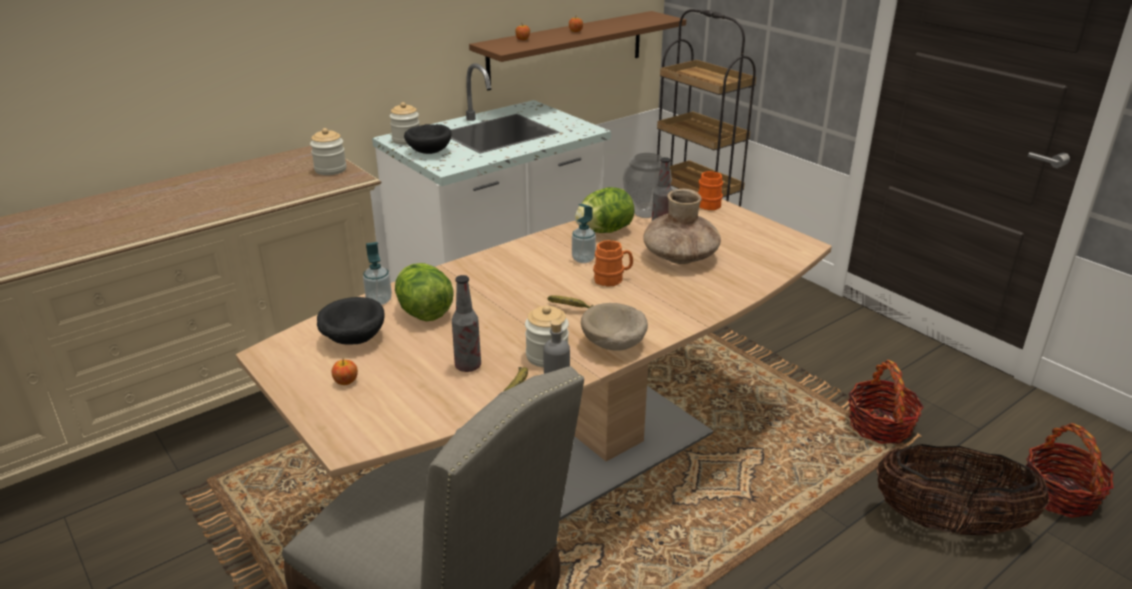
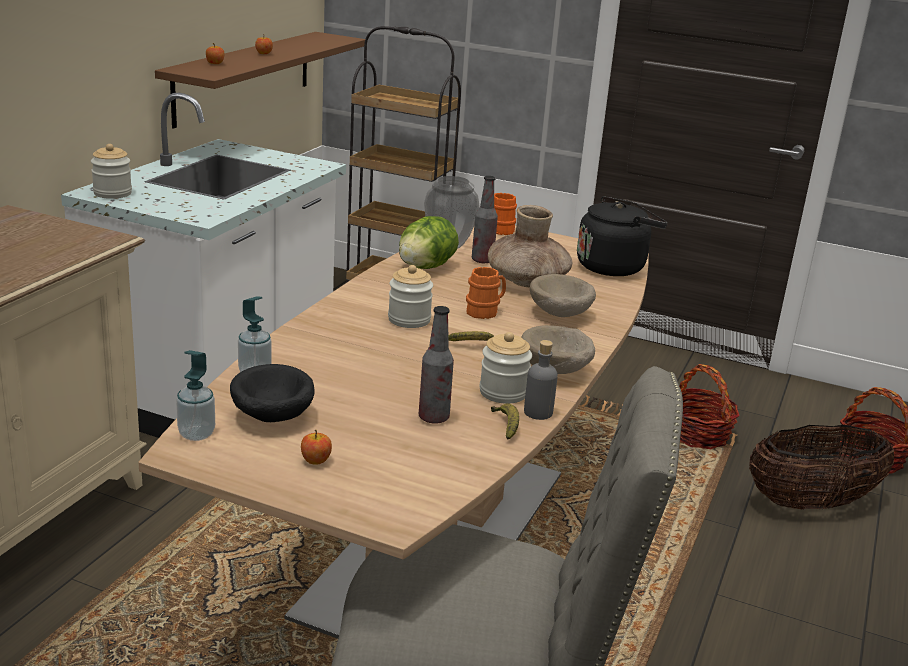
camera: 30 degrees left, 5 degrees down
(330, 169) = (64, 233): jar -> jar (409, 320)
(424, 313) = (323, 376): lettuce -> none
(429, 151) = (159, 202): black bowl -> none
(583, 259) = (434, 297): soap dispenser -> soap dispenser (196, 434)
(674, 293) = (559, 315): none -> beige bowl
(779, 255) = (614, 266): none -> black kettle

